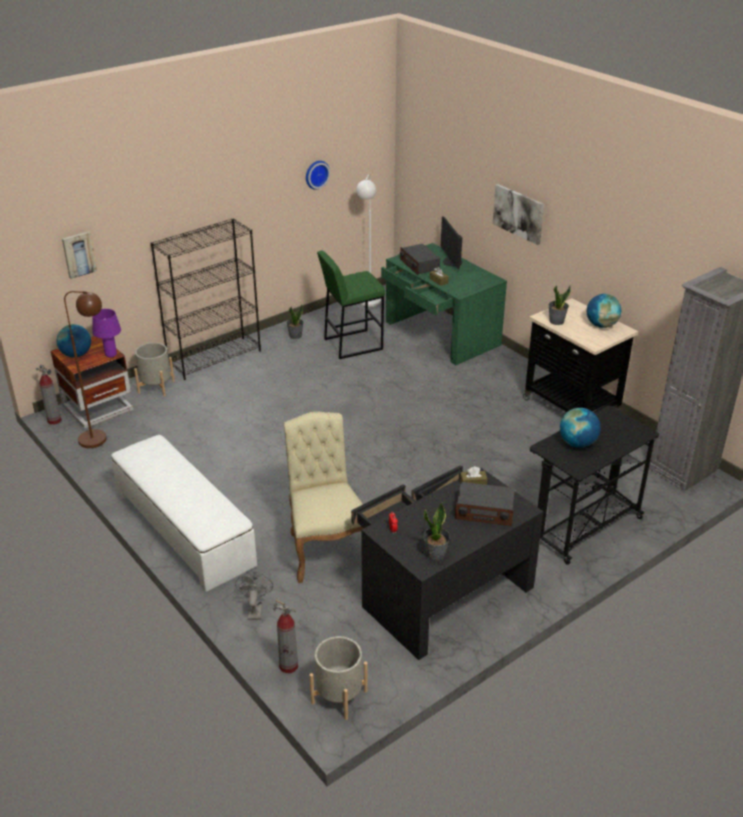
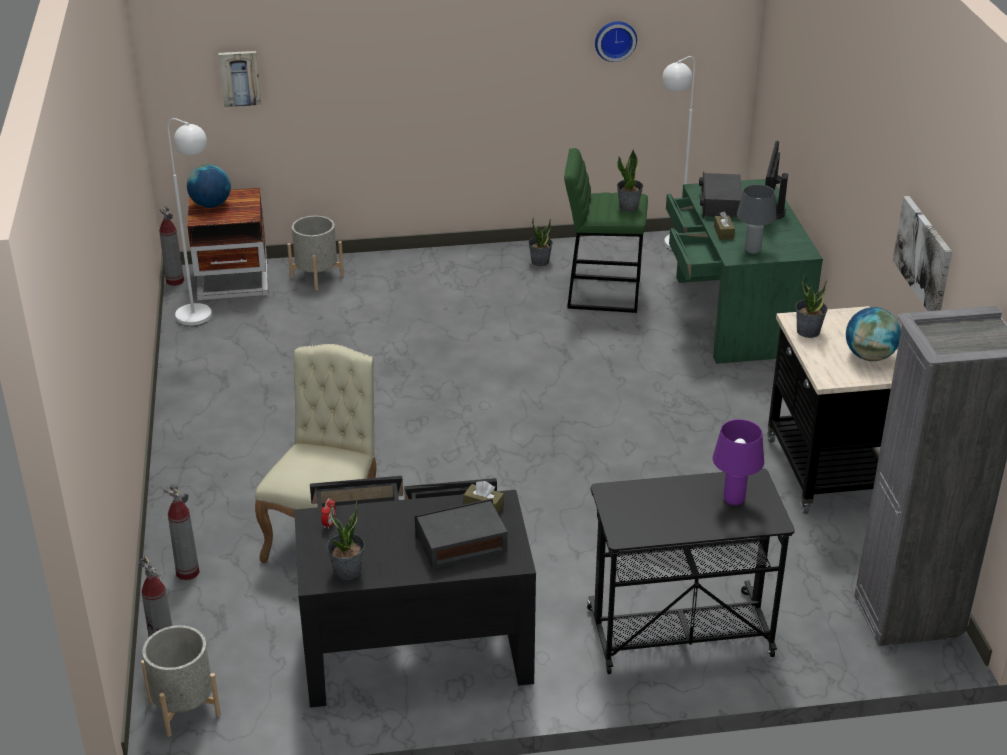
camera: 30 degrees right, 0 degrees up
(101, 440) = (202, 320): brown floor lamp -> white floor lamp
(111, 355) = (246, 216): purple table lamp -> purple table lamp (733, 501)
(183, 528) = (196, 451): white bench -> none
(215, 358) = (416, 261): black bookcase -> none
(255, 609) = (187, 572): grey fan -> fire extinguisher
(367, 280) = (629, 207): none -> potted plant
(465, 286) = (753, 250): none -> grey table lamp
(484, 511) = (461, 544): radio -> radio turned 120 degrees clockwise
(518, 213) = (843, 158): picture -> picture (924, 256)
(577, 443) = (661, 503): globe -> none

